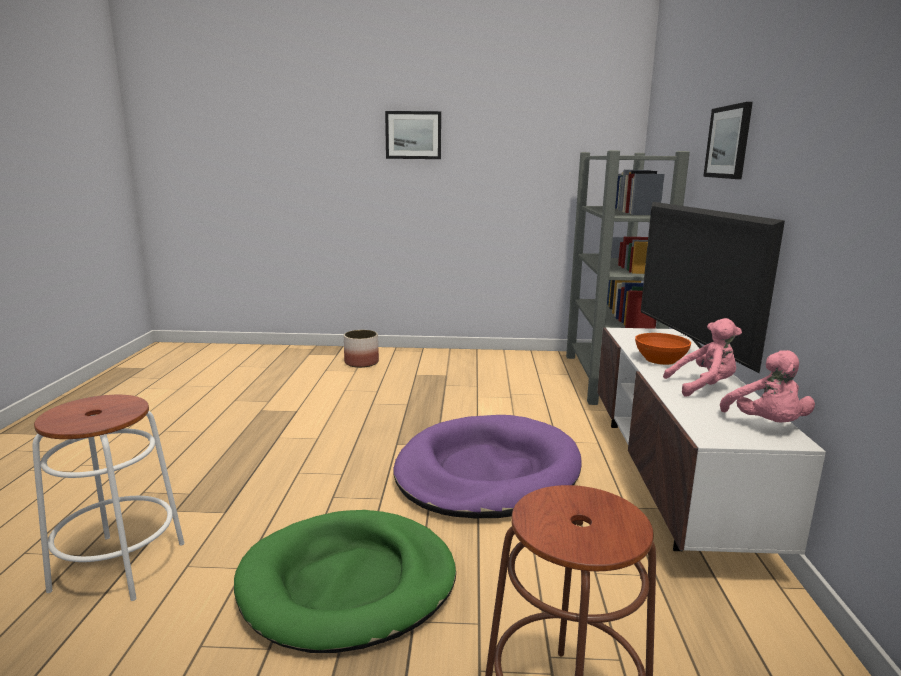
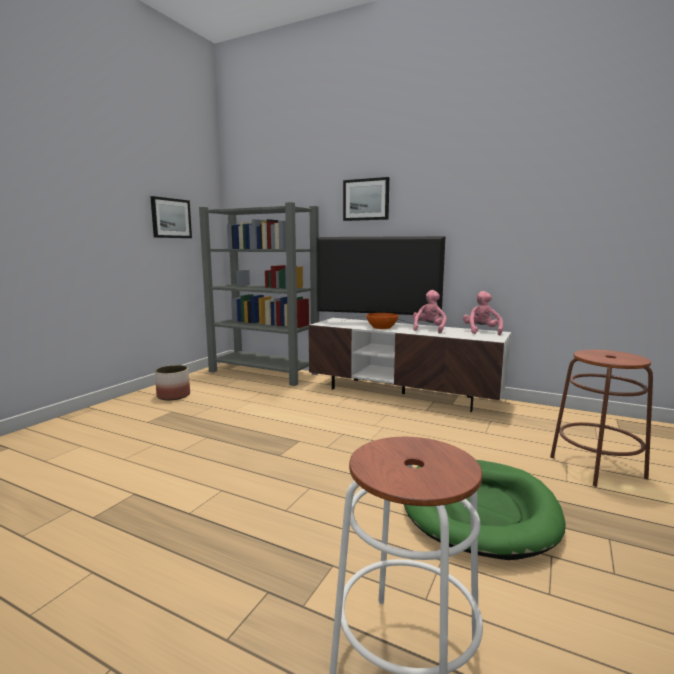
camera: 65 degrees left, 5 degrees down
(361, 363) = (65, 439): planter -> planter (173, 396)
(413, 135) = (50, 176): picture -> picture (171, 218)
(487, 473) = (358, 433): purple dog bed -> none
(766, 425) = (481, 332): pink plush toy -> pink plush toy turned 105 degrees counterclockwise

